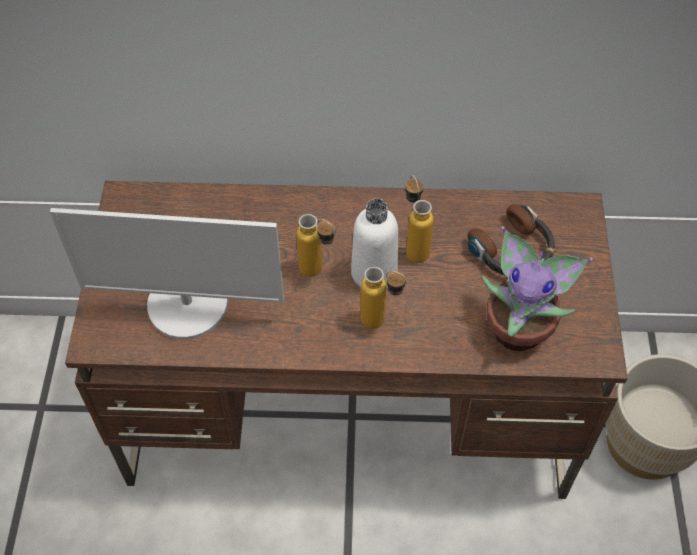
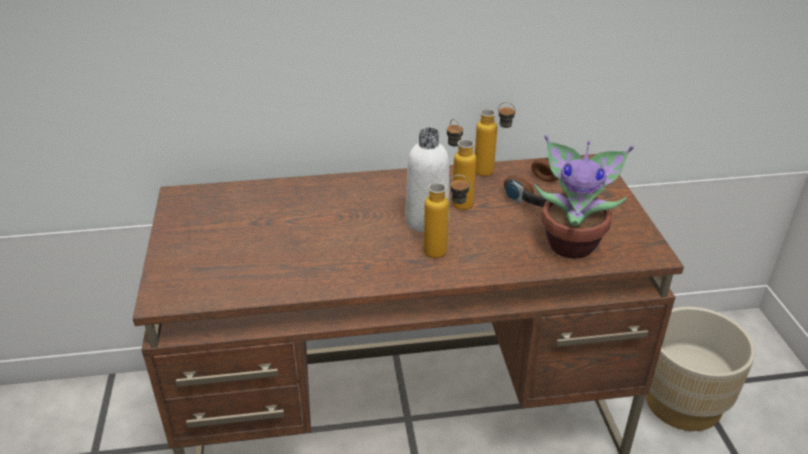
camera: 10 degrees left, 20 degrees down
(188, 305) = (254, 261): monitor -> none
(318, 273) = (375, 226): bottle -> bottle (491, 174)

